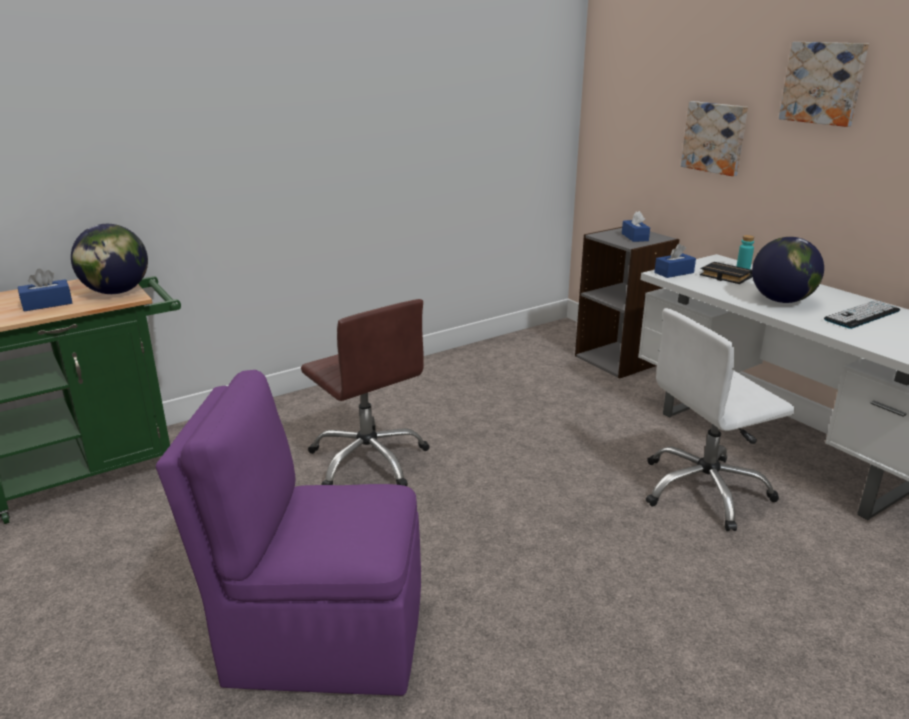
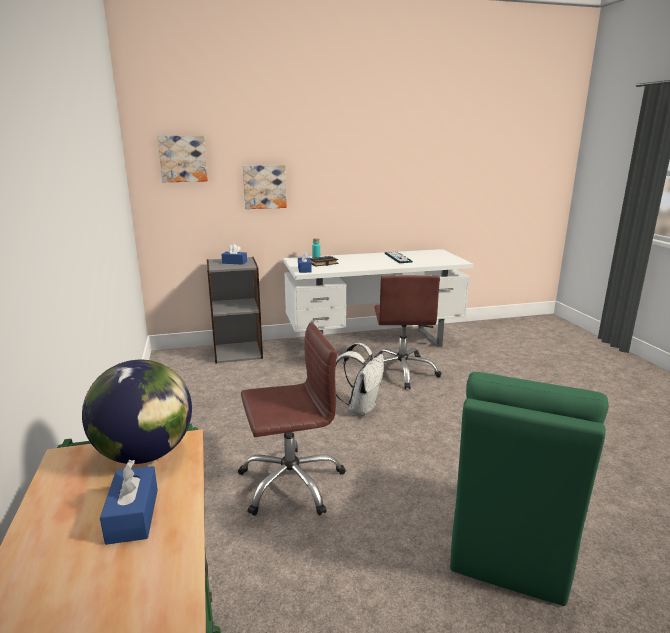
camera: 70 degrees left, 5 degrees down
(321, 637) = (510, 542): purple chair -> green chair
(556, 473) = (360, 408): none -> white backpack
(704, 490) = (402, 372): white office chair -> brown office chair
(781, 300) = (368, 263): globe -> none
(823, 83) = (329, 147): picture -> picture (183, 158)

